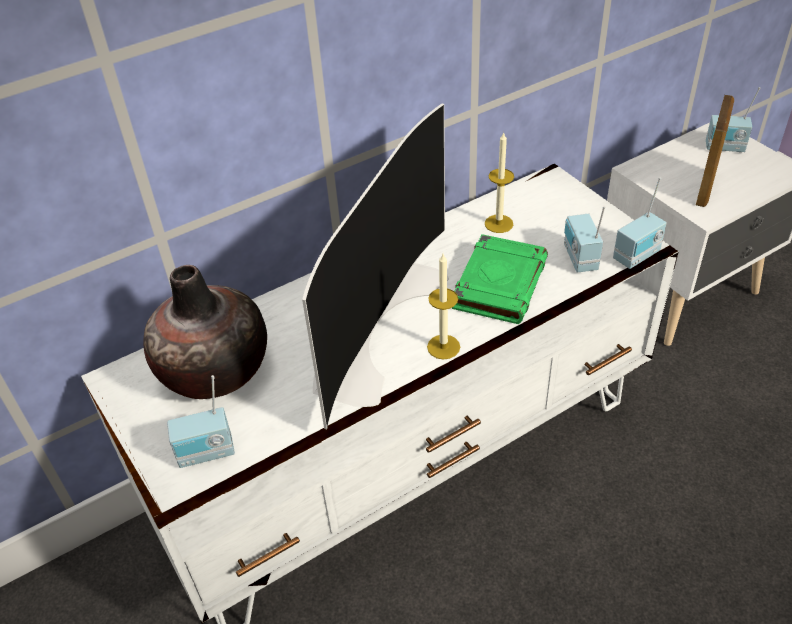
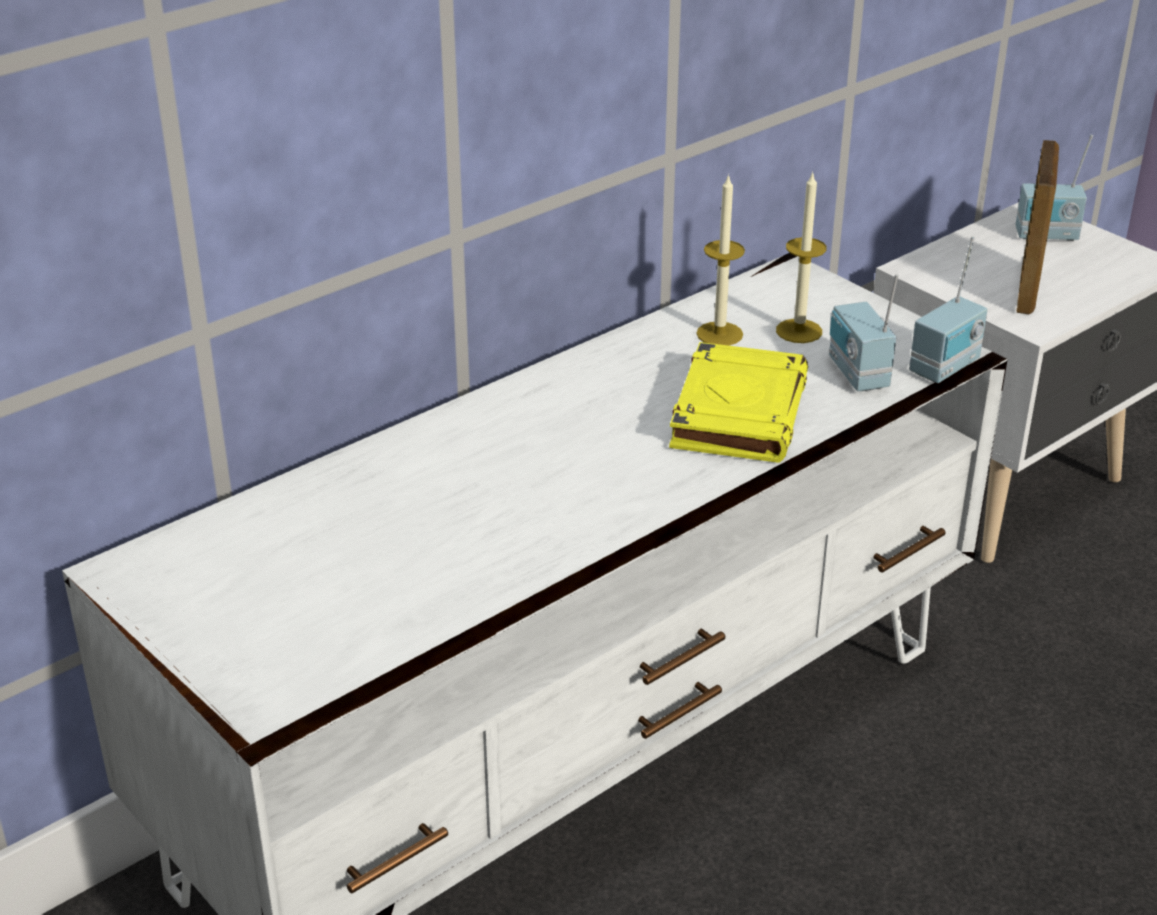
camera: 10 degrees left, 10 degrees down
(206, 454) = (308, 661): radio -> none
(215, 371) = (295, 551): vase -> none
(374, 324) = (547, 474): television -> none
(443, 347) = (666, 498): candle -> candle (799, 331)
(499, 283) = (738, 412): green book -> yellow book

